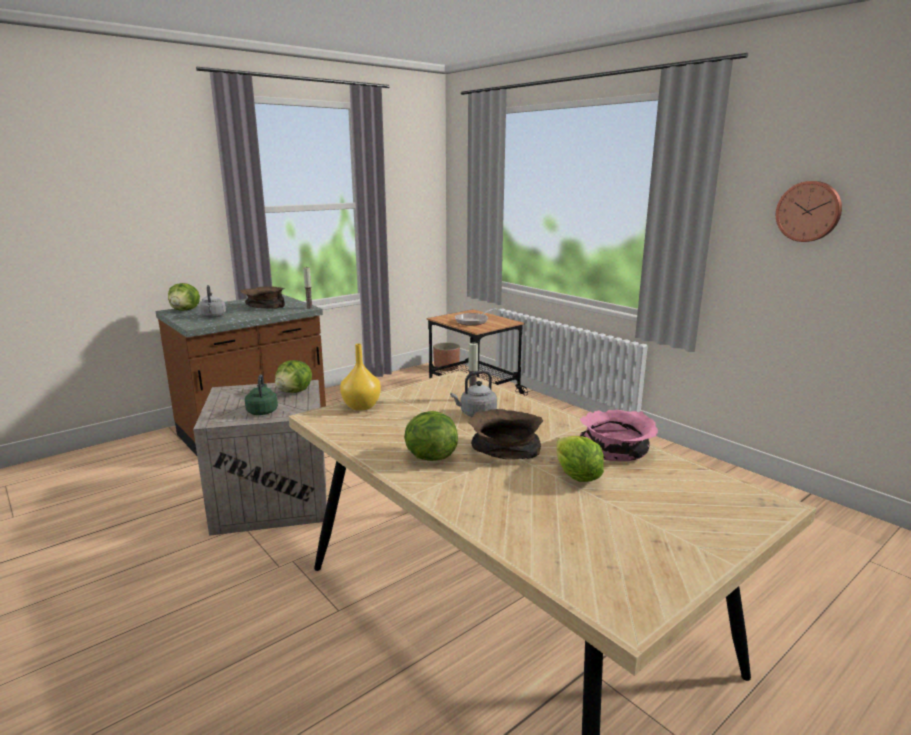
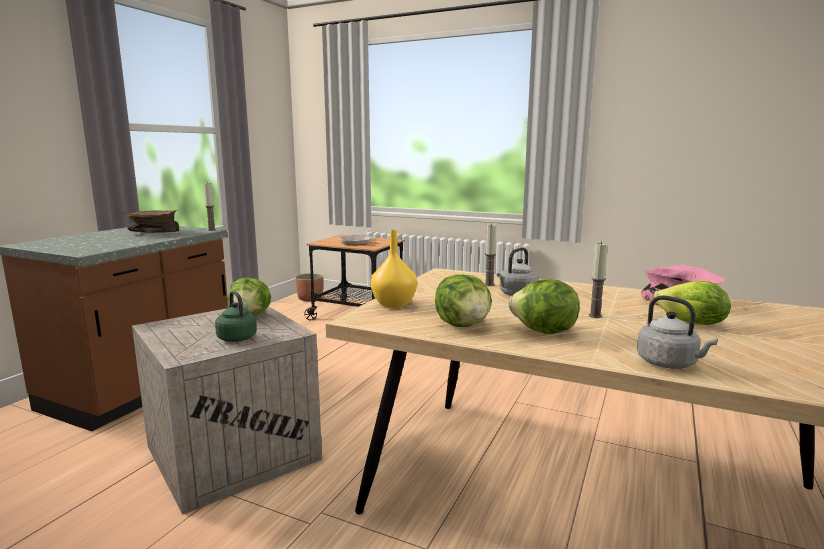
camera: 25 degrees left, 5 degrees down
(185, 310) = (46, 242): lettuce -> lettuce (464, 325)
(213, 317) = (98, 244): grey kettle -> grey kettle (669, 364)
(503, 450) = (595, 316): brown bowl -> candle
(809, 211) = (668, 115): wall clock -> none

